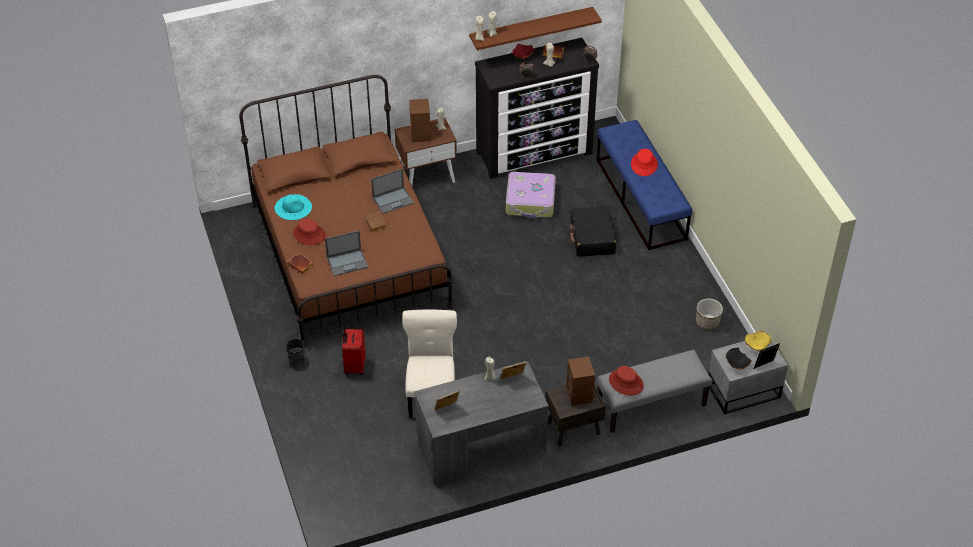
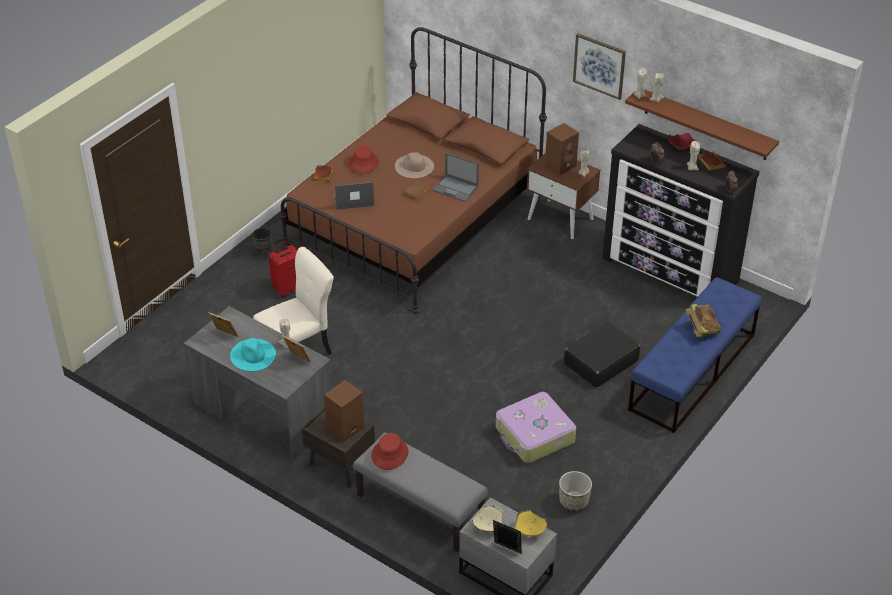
camera: 55 degrees right, 5 degrees down
(293, 207) = (387, 139): turquoise hat -> turquoise hat (253, 354)
(343, 209) = (414, 166): none -> beige hat
(347, 262) = (353, 199): laptop -> laptop turned 135 degrees clockwise
(430, 37) = (599, 66): none -> picture
(531, 201) = (602, 298): suitcase -> suitcase (534, 435)
(644, 164) = (701, 330): red hat -> book
(736, 364) = (487, 526): black bowl -> beige bowl

